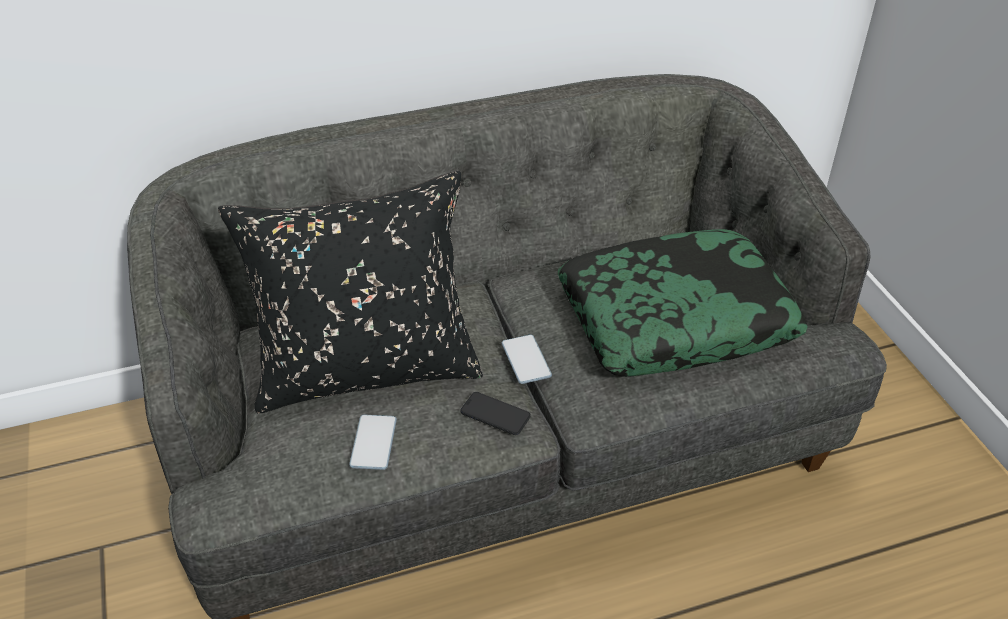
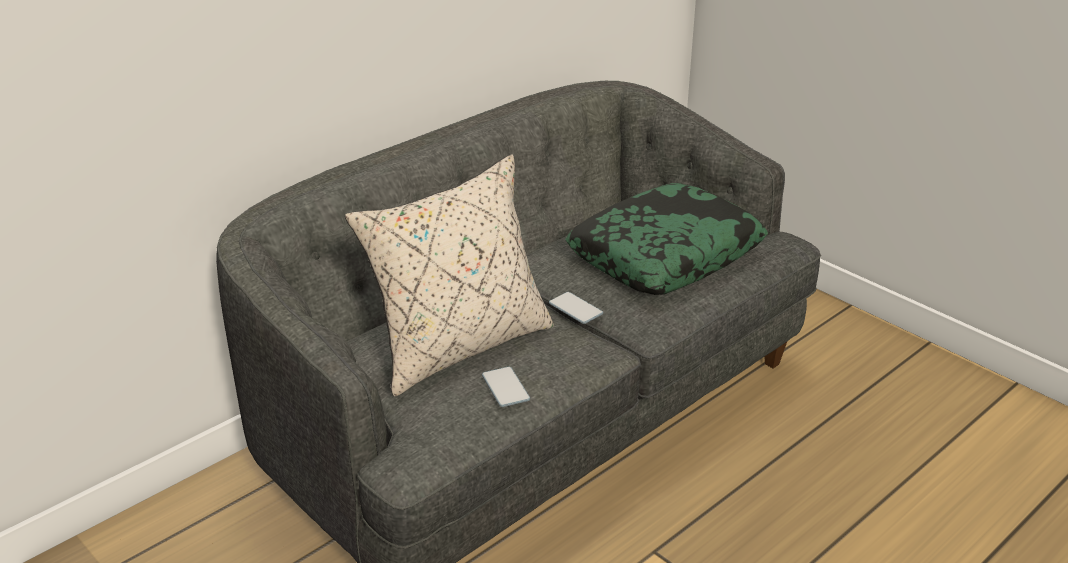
camera: 25 degrees left, 10 degrees down
(366, 369) = (458, 346): black pillow -> beige pillow
(495, 414) = (581, 346): phone -> none

